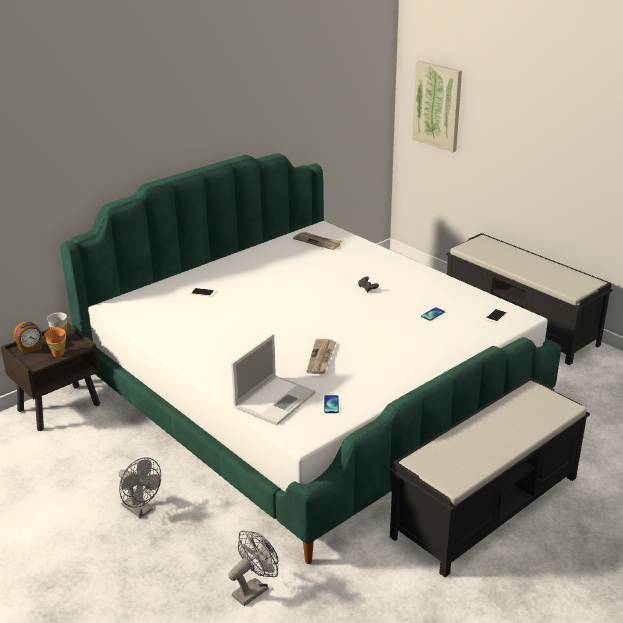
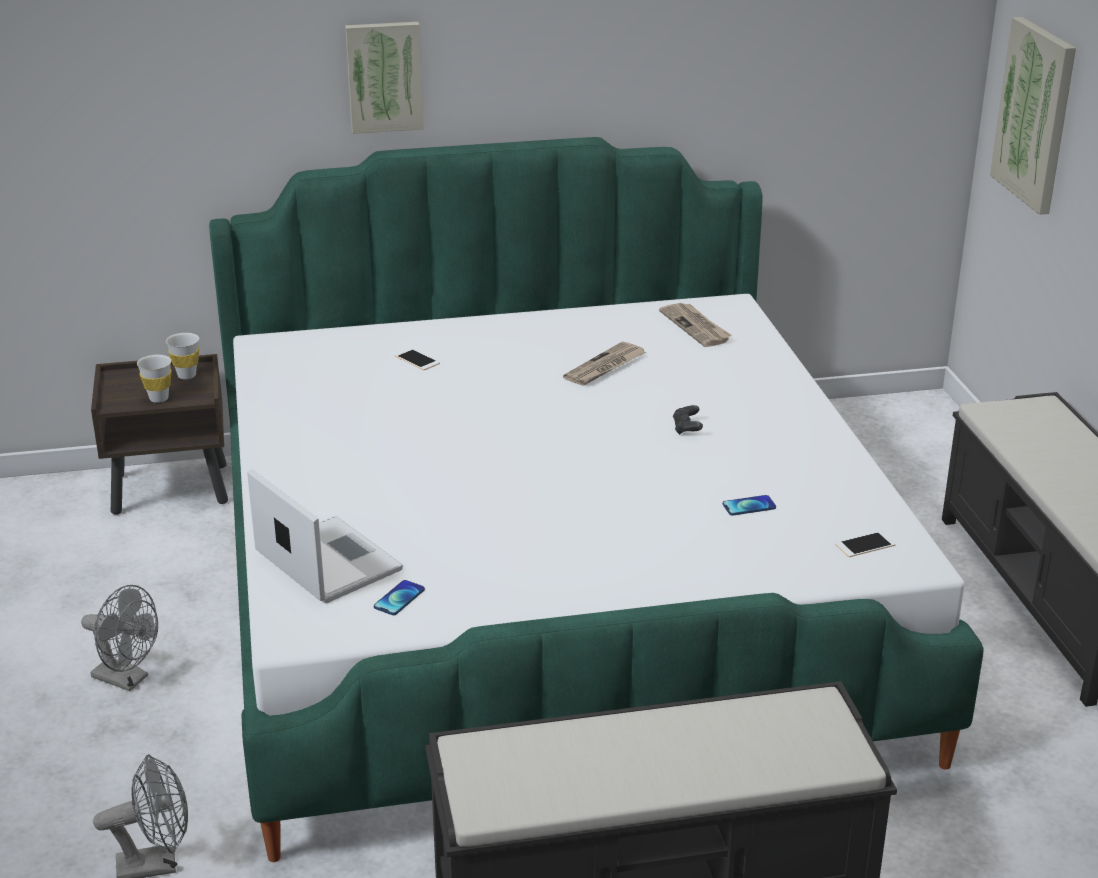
camera: 30 degrees right, 0 degrees up
(30, 348) = (133, 379): alarm clock -> none
(58, 354) = (159, 398): orange cup -> white cup
(140, 141) = (384, 76): none -> picture
(141, 510) = (127, 679): grey fan -> grey fan turned 45 degrees counterclockwise
(275, 399) = (326, 560): laptop -> laptop turned 105 degrees counterclockwise
(321, 358) = (473, 519): newspaper -> newspaper (605, 367)

